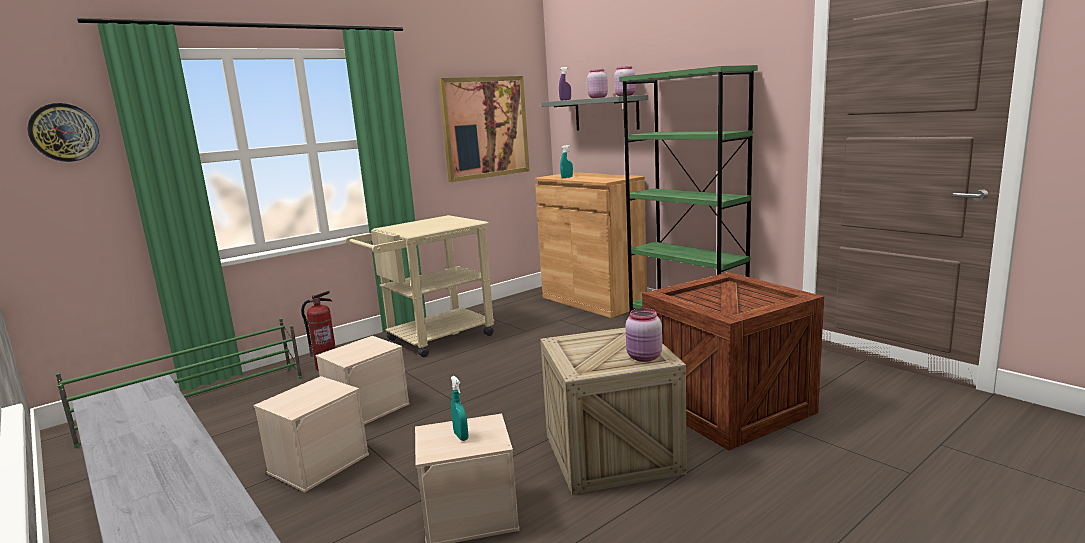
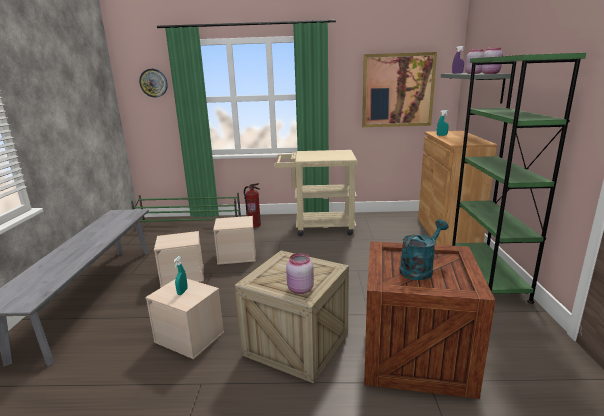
camera: 40 degrees right, 5 degrees up
(727, 299) = (419, 269): none -> turquoise watering can

